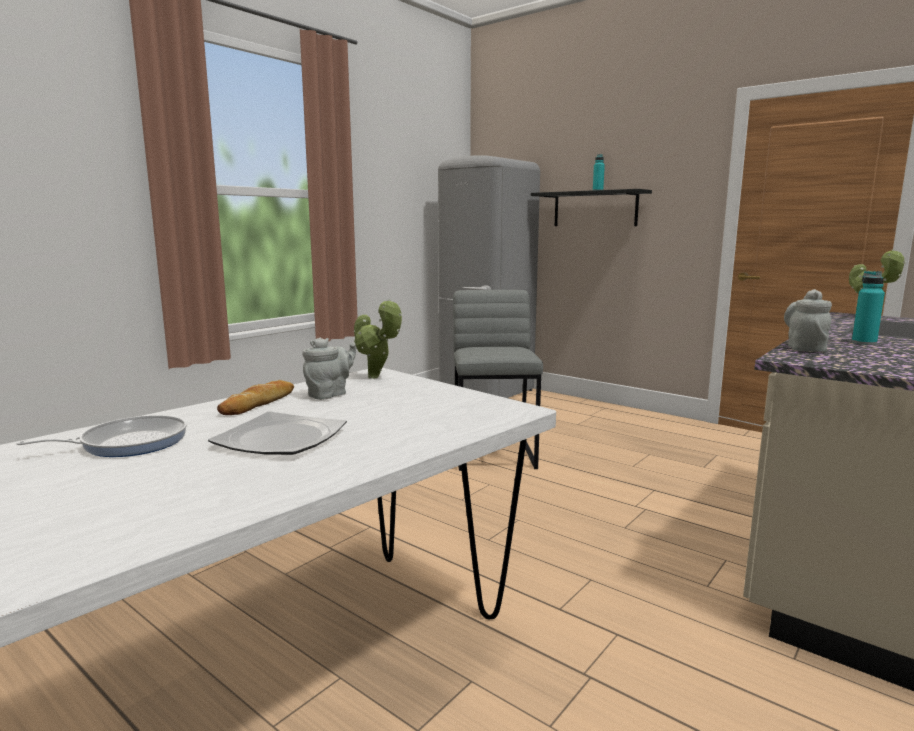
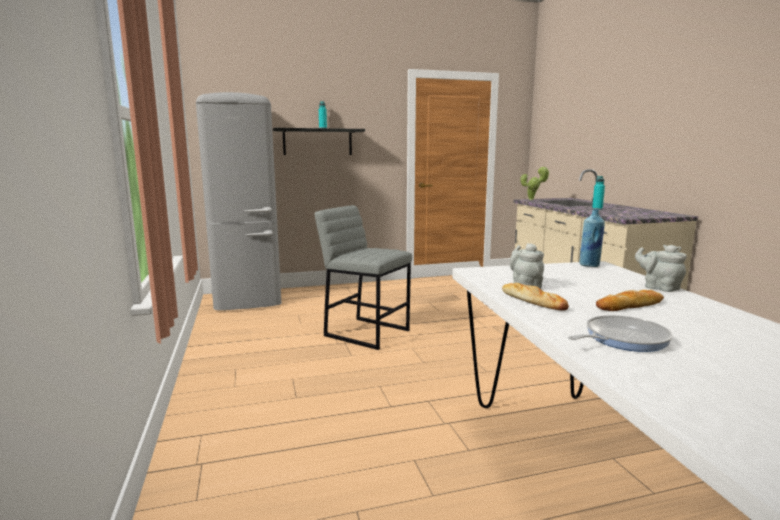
camera: 55 degrees left, 0 degrees up
(128, 443) = (622, 339): frying pan -> frying pan turned 60 degrees clockwise
(280, 438) = (630, 305): plate -> bread
(376, 377) = (488, 272): potted plant -> none
(502, 407) = (589, 265): none -> blue bottle
(805, 348) = (602, 213): grey teapot -> grey teapot (659, 287)

